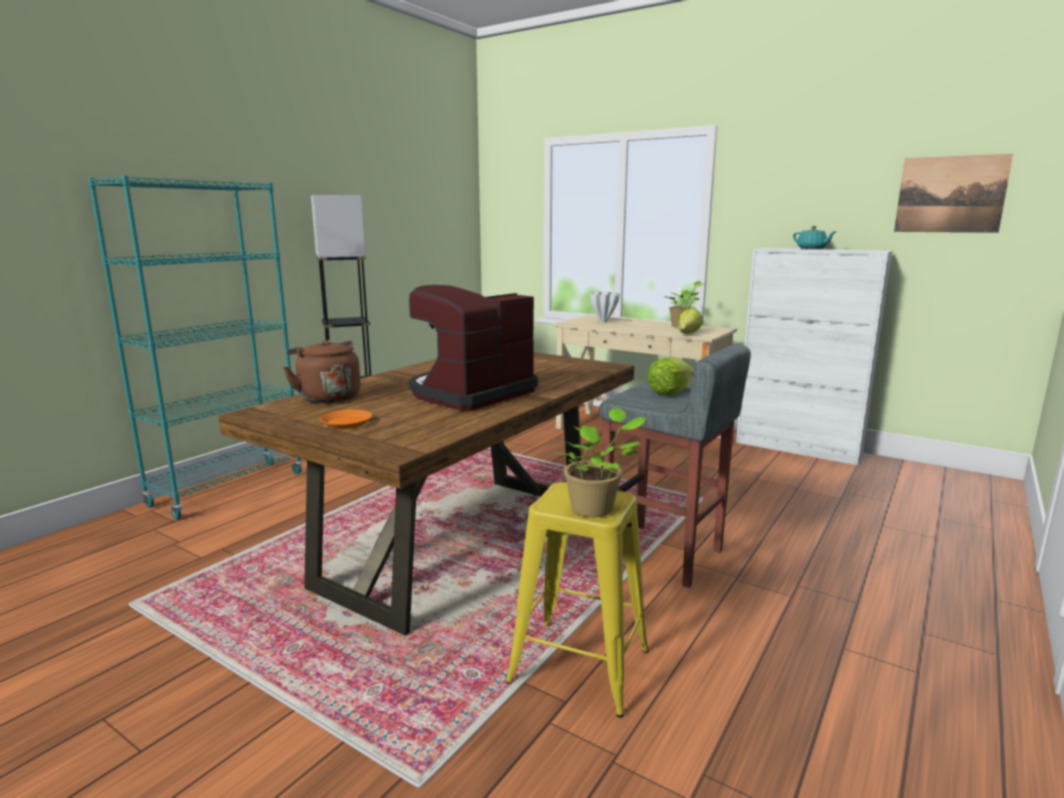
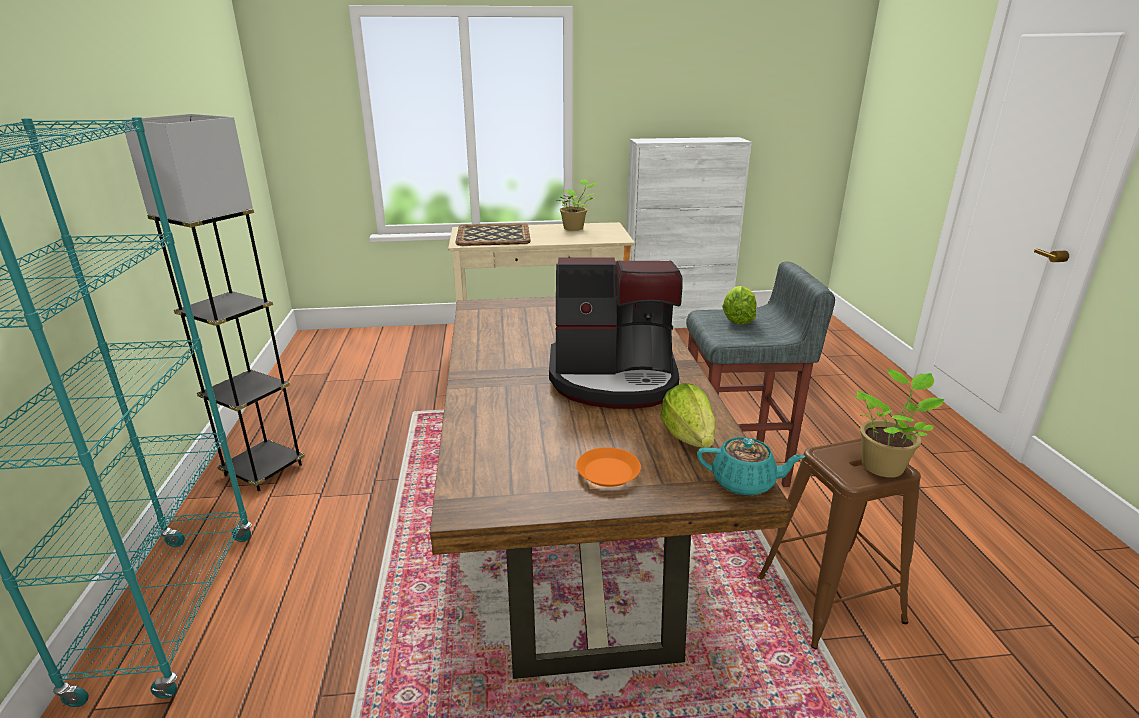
camera: 40 degrees left, 10 degrees up
(327, 397) = (488, 442): brown kettle -> none
(470, 393) = (614, 379): coffee machine -> coffee machine turned 90 degrees counterclockwise
(579, 666) = (829, 599): yellow stool -> brown stool
(603, 322) = (492, 235): white vase -> tray
(688, 334) = (601, 238): lettuce -> lettuce (689, 437)
(812, 249) = (680, 139): turquoise teapot -> turquoise teapot (744, 483)
(950, 194) = (778, 86): picture -> none

